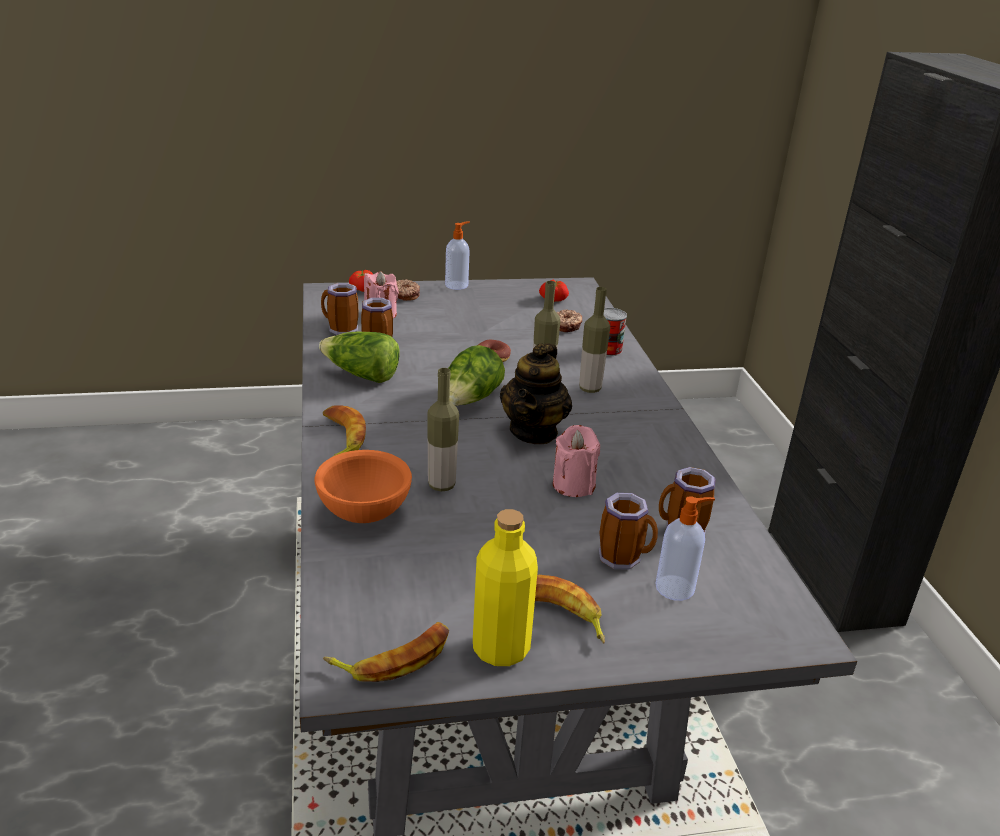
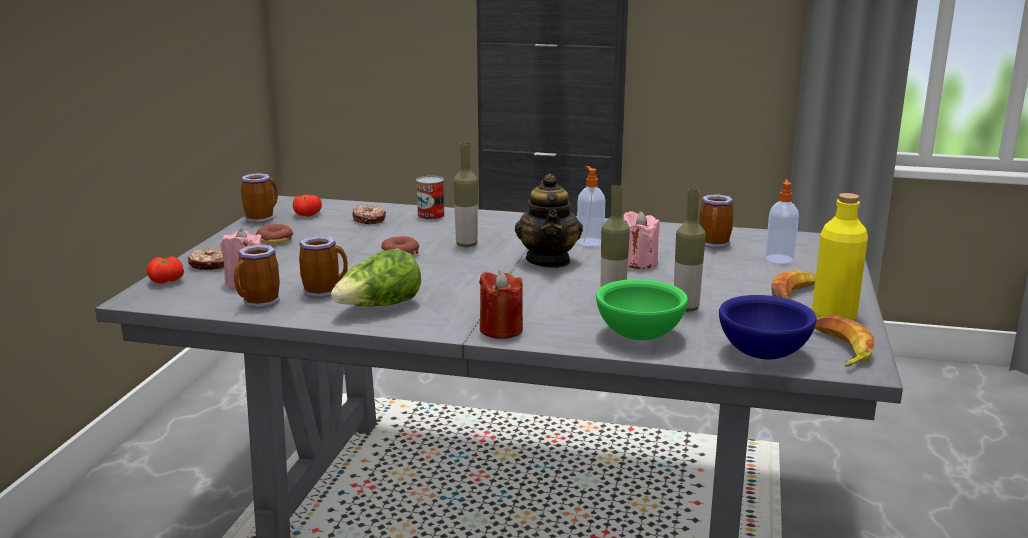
camera: 65 degrees left, 10 degrees down
(340, 437) = (501, 330): banana -> red candle
(351, 600) = (764, 354): none -> blue bowl
(363, 512) = (639, 336): orange bowl -> green bowl
(457, 285) = (219, 242): soap dispenser -> soap dispenser (589, 241)
(470, 400) = (475, 273): lettuce -> none
(479, 302) = (275, 240): none -> donut
(534, 431) = (549, 260): teapot -> teapot turned 45 degrees clockwise
(590, 388) = (493, 232): bottle -> bottle (686, 308)
(624, 557) = (740, 265): mug -> mug (261, 218)

